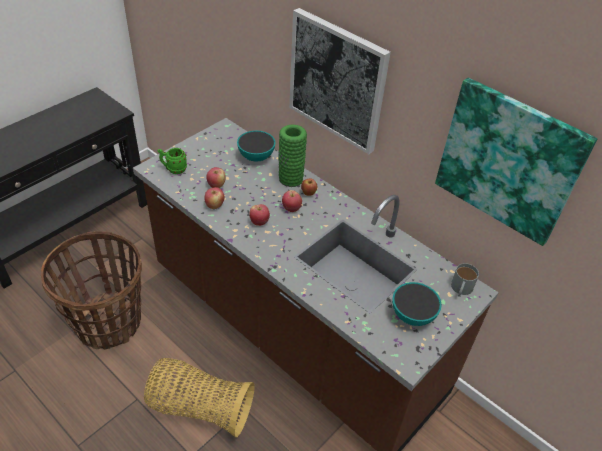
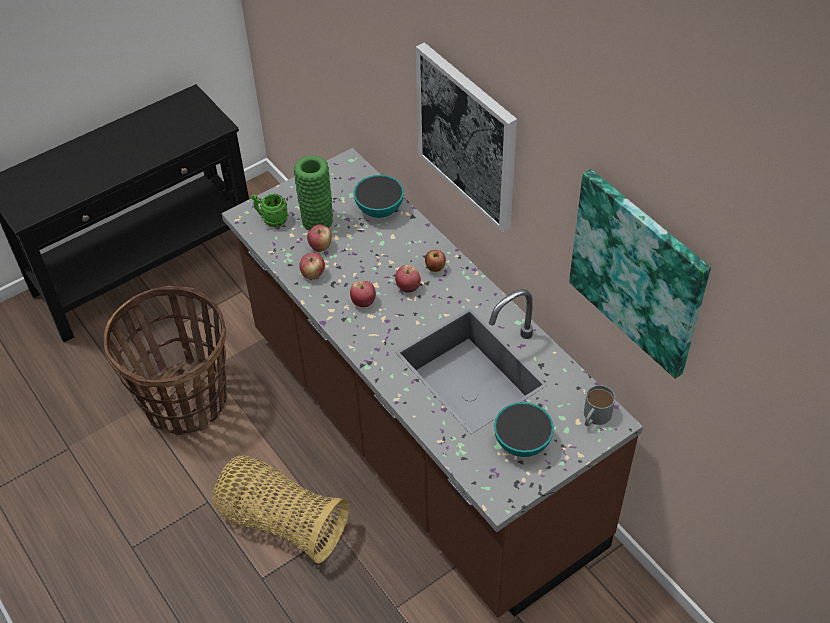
camera: 15 degrees right, 5 degrees up
(290, 178) = (417, 245): green vase -> green vase (317, 220)

